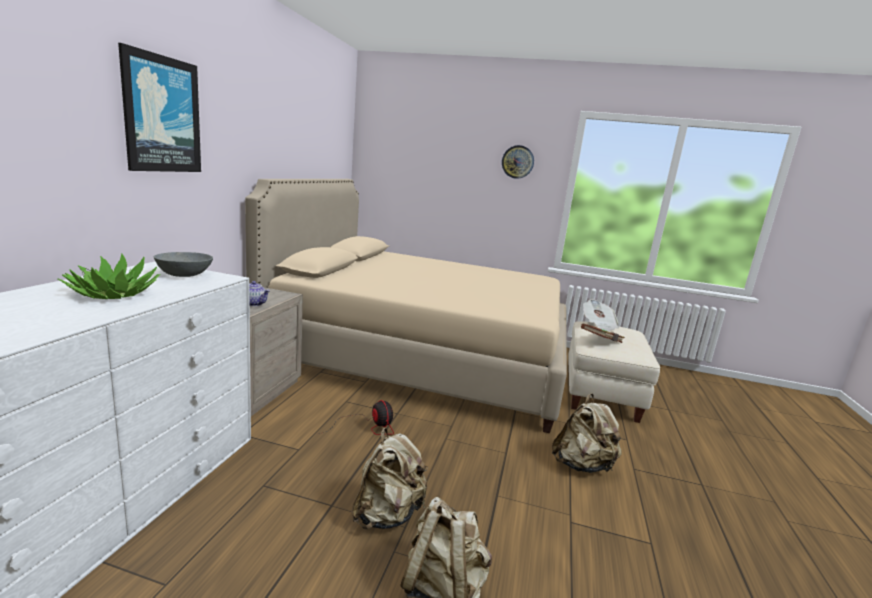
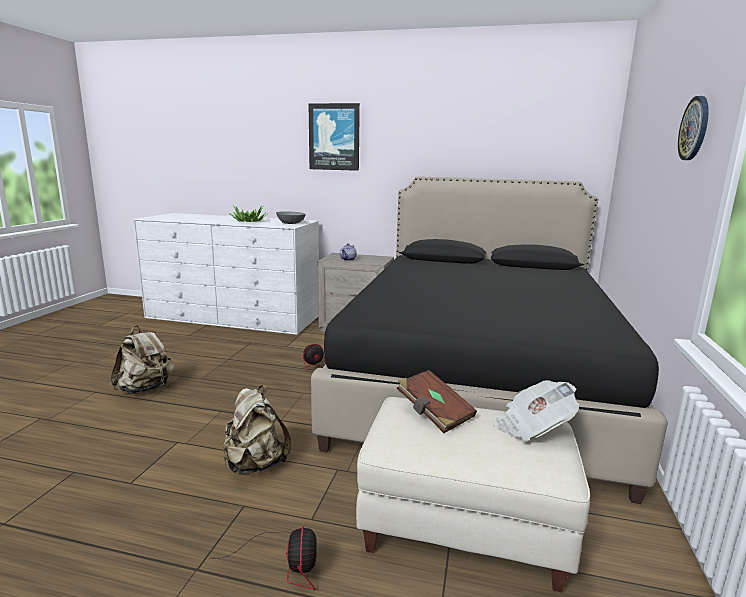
camera: 90 degrees right, 0 degrees up
(387, 514) = (214, 373): beige backpack -> none
(421, 357) = (476, 382): beige bed -> black bed
(668, 449) = (287, 563): none -> fan

